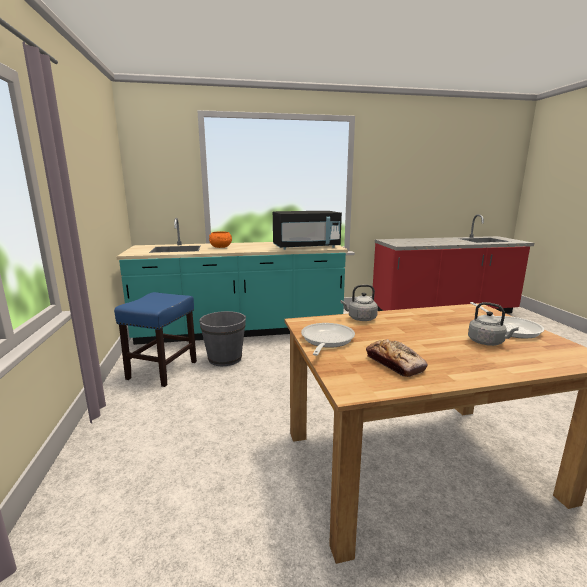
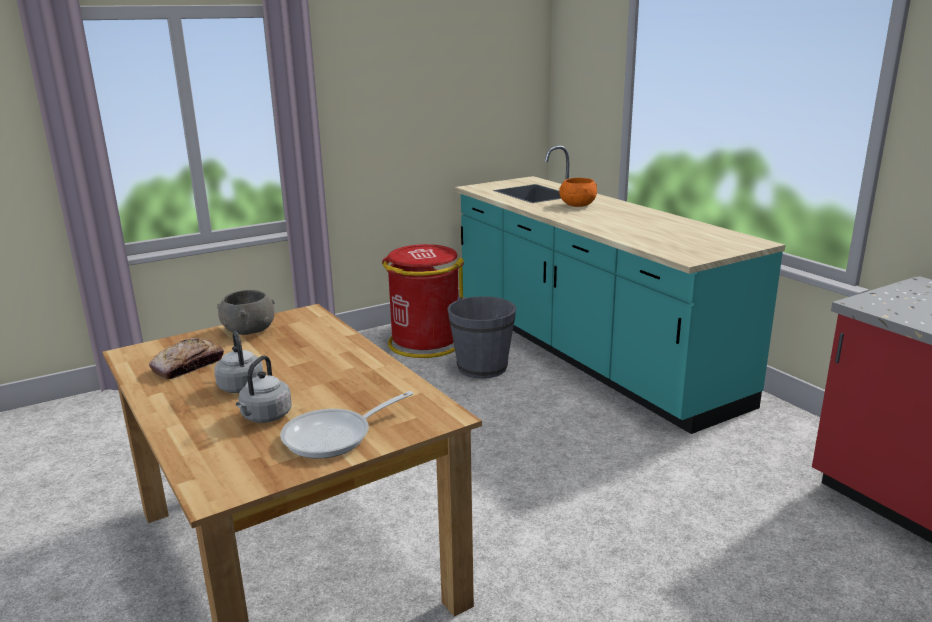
camera: 70 degrees right, 5 degrees up
(163, 369) = (425, 343): blue stool -> red trash can
(306, 247) = (657, 241): black microwave -> none
(326, 341) = (249, 330): frying pan -> grey bowl
(360, 318) = (334, 338): grey kettle -> grey kettle (241, 385)

